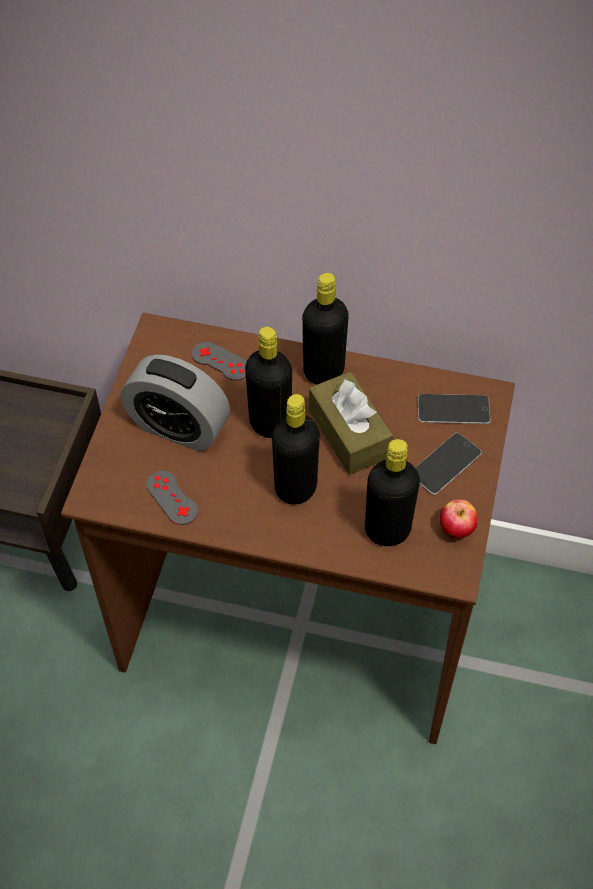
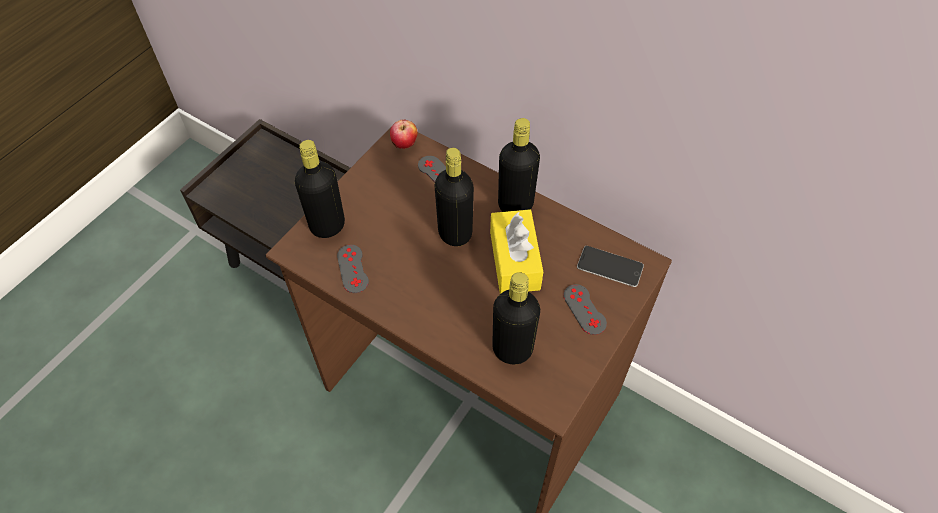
camera: 20 degrees right, 0 degrees up
(178, 427) = (383, 215): alarm clock -> none
(295, 488) = (452, 291): black bottle -> black bottle (327, 226)
(349, 433) = (514, 260): brown tissue box -> yellow tissue box
(445, 463) = (584, 309): phone -> grey game controller
(456, 530) = (570, 368): apple -> apple (404, 145)

